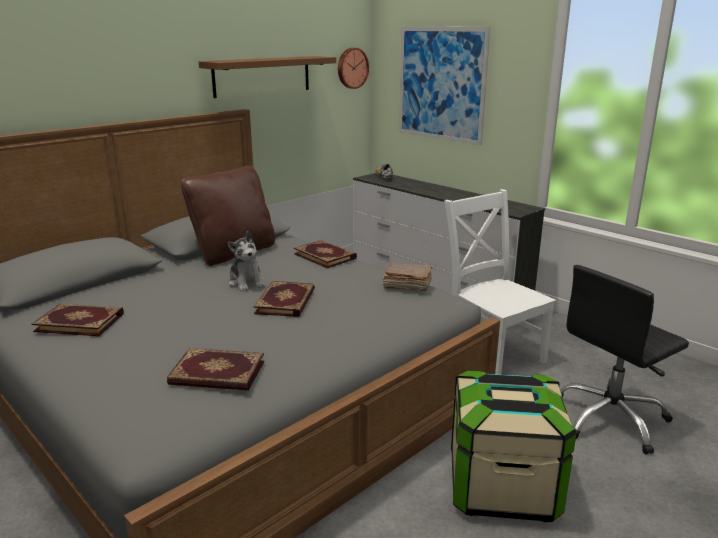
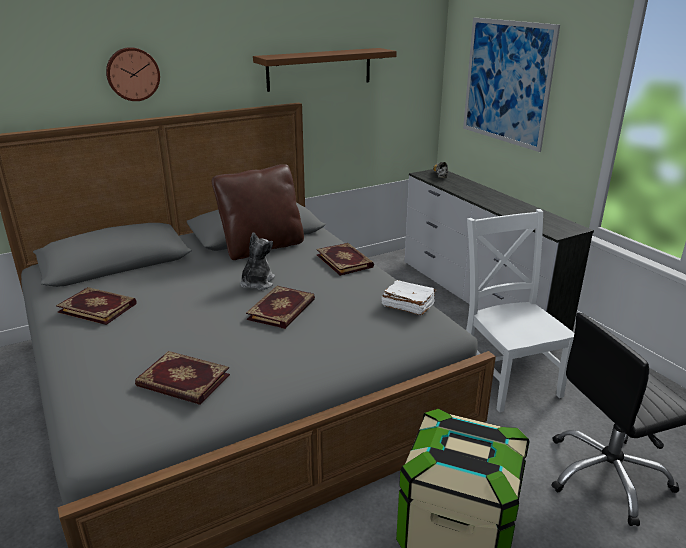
camera: 15 degrees right, 5 degrees up
(246, 283) = (257, 283): plush toy -> plush toy turned 150 degrees counterclockwise
(352, 68) = (419, 59): wall clock -> wall clock (132, 74)
(406, 285) = (407, 305): brown book -> white book

